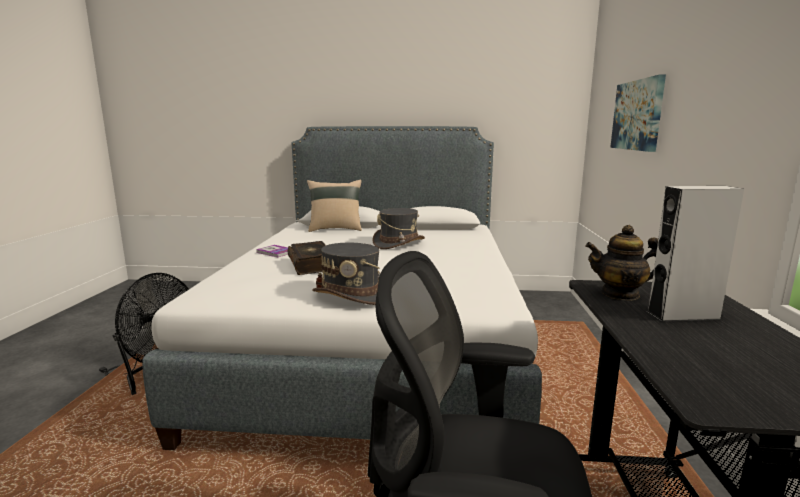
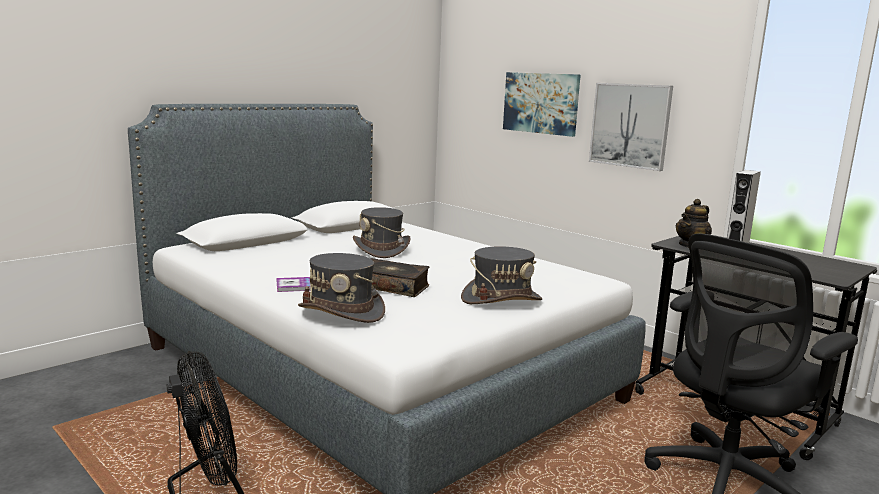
camera: 50 degrees left, 0 degrees up
(236, 270) = (342, 311): none -> grey hat
(335, 229) = (260, 248): beige pillow -> none
(697, 133) = (630, 125): none -> picture

